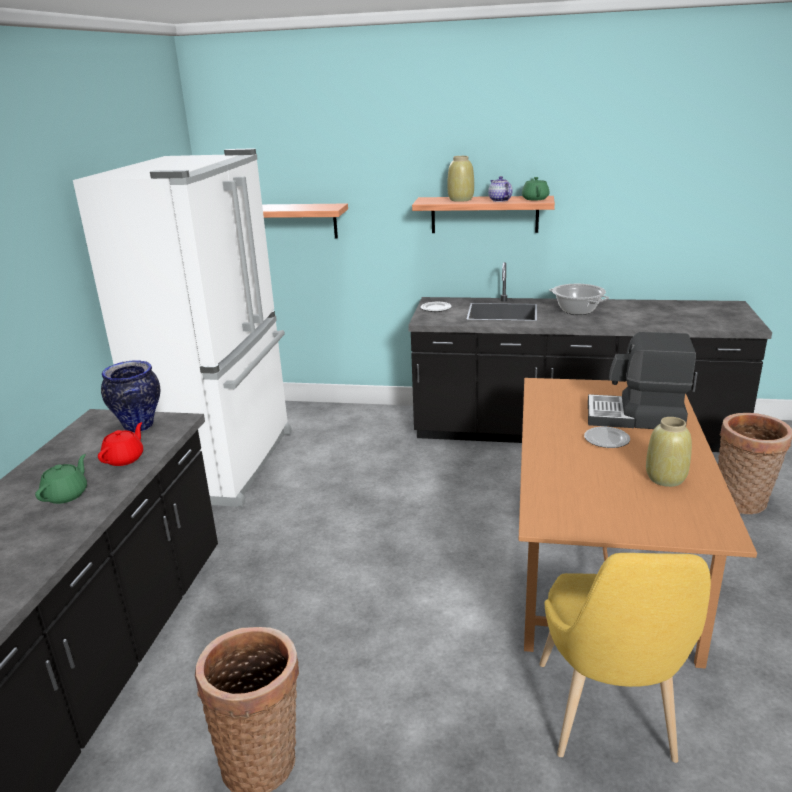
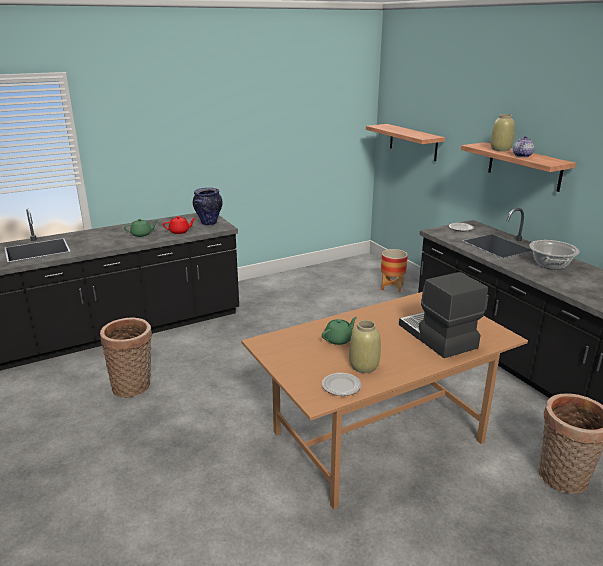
camera: 50 degrees right, 0 degrees up
(227, 464) = (312, 281): white fridge -> none
(329, 423) = (392, 287): none -> planter
(535, 199) = (550, 161): green teapot -> green teapot (339, 339)
(606, 440) = (387, 335): plate -> plate (341, 386)
(608, 719) = (249, 481): yellow chair -> none

